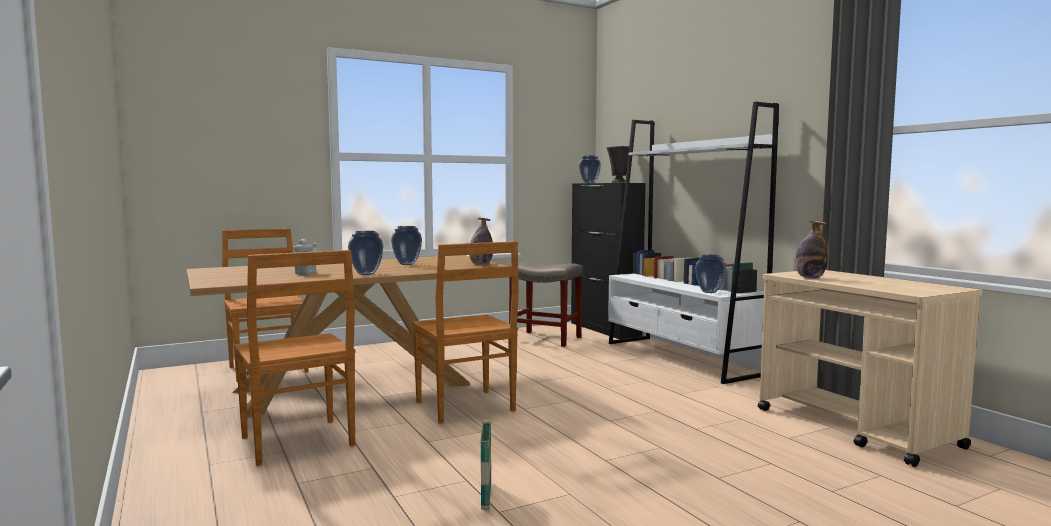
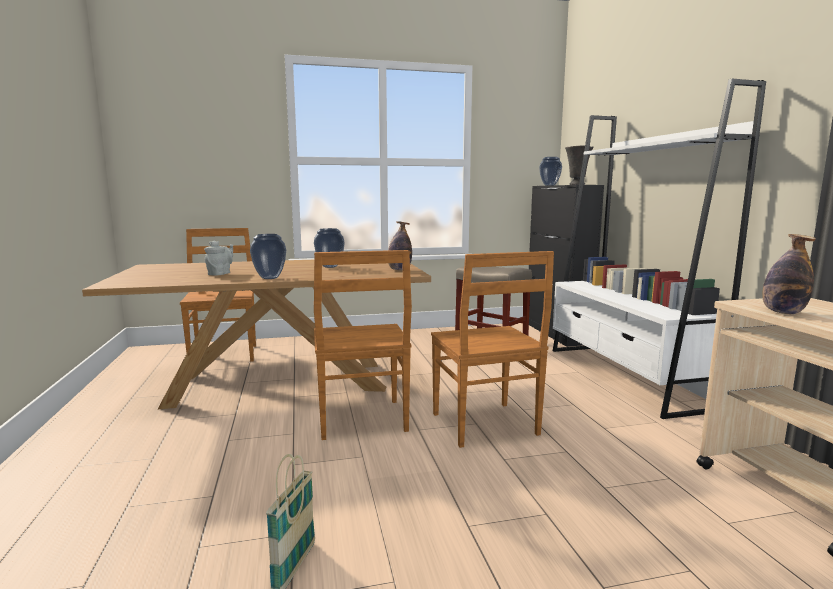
camera: 15 degrees right, 5 degrees up
(298, 443) = (174, 448): brown chair -> brown chair (485, 425)
(710, 292) = (656, 311): vase -> none

